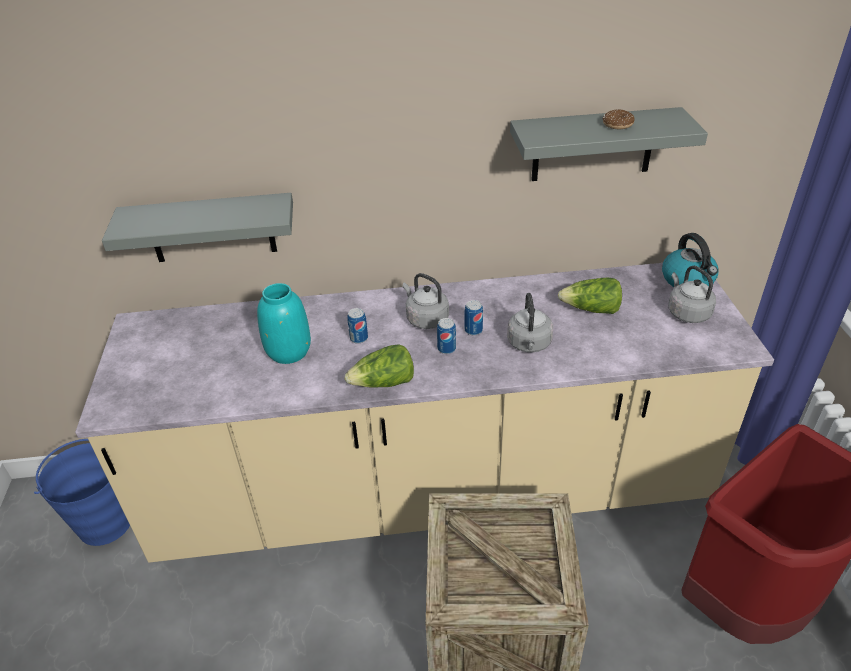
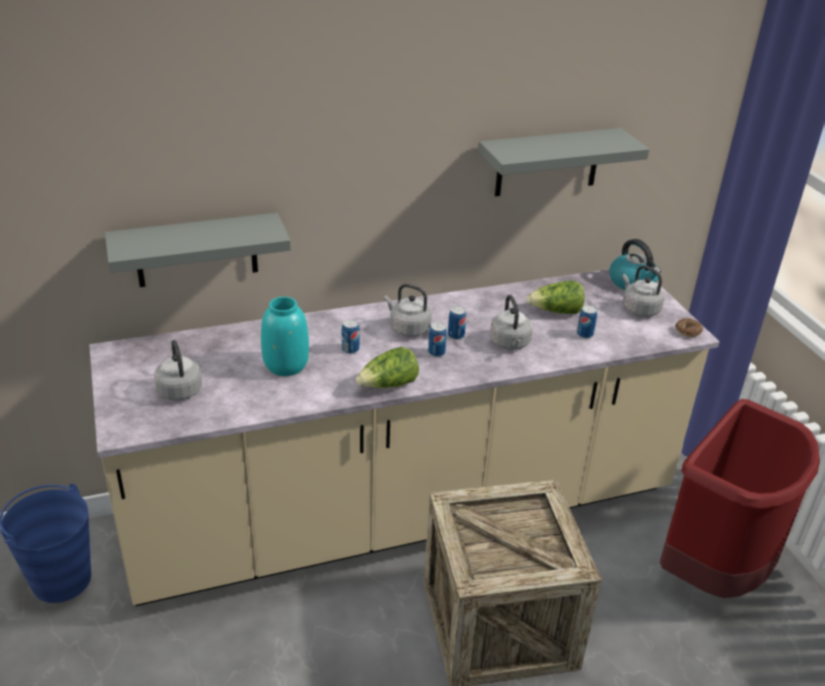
camera: 15 degrees left, 5 degrees down
(177, 370) = (179, 389): none -> grey kettle
(616, 339) = (584, 334): none -> can
(617, 124) = (573, 143): donut -> donut (688, 331)

